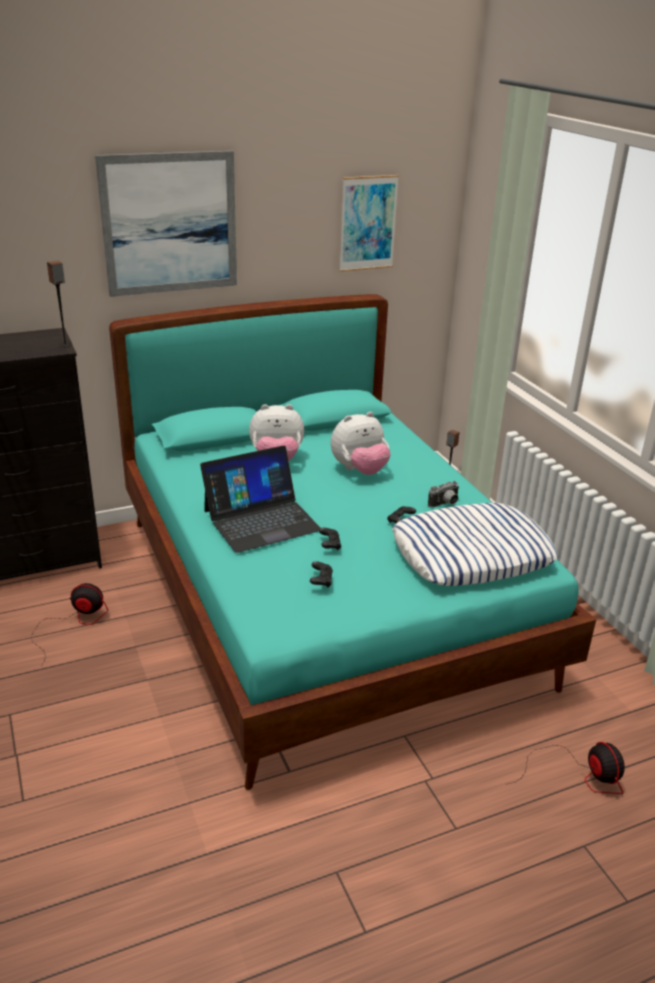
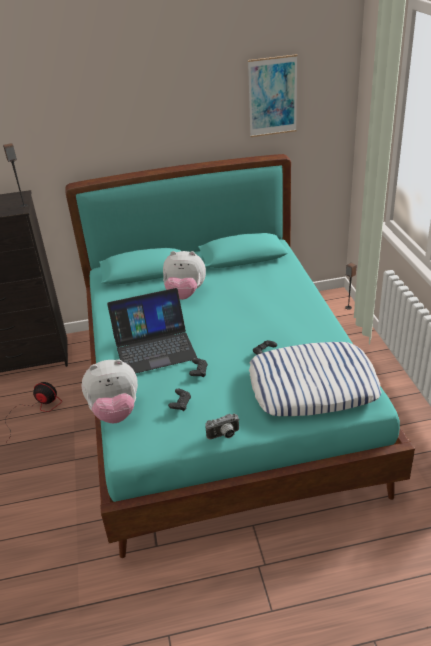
camera: 15 degrees right, 5 degrees up
(170, 224) = (106, 107): picture -> none
(359, 470) = (247, 305): plush toy -> plush toy (115, 412)
(445, 504) = (306, 338): camera -> camera (224, 435)
(579, 775) = (387, 576): fan -> none

